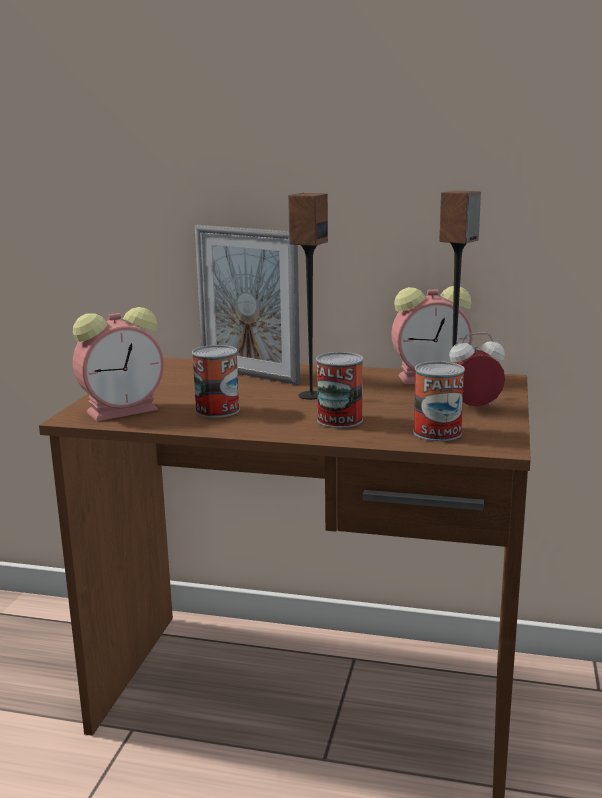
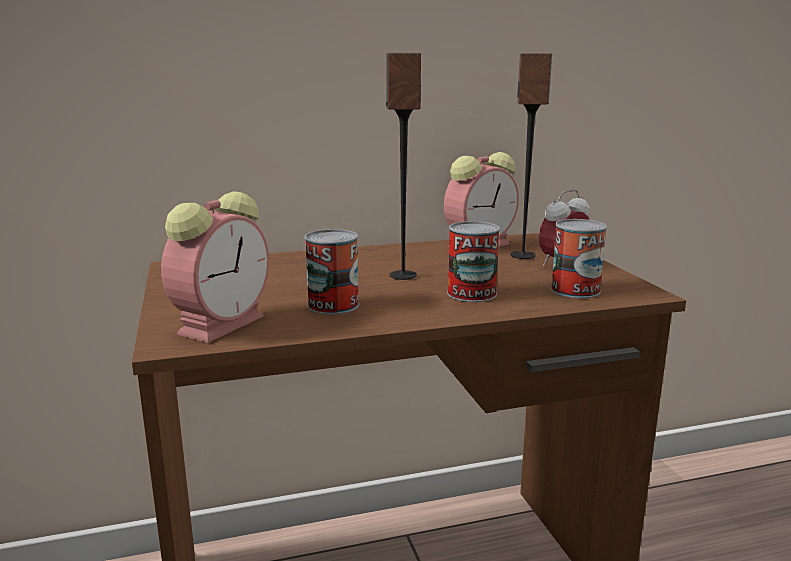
camera: 30 degrees left, 0 degrees up
(249, 375) = (305, 265): picture frame -> none

